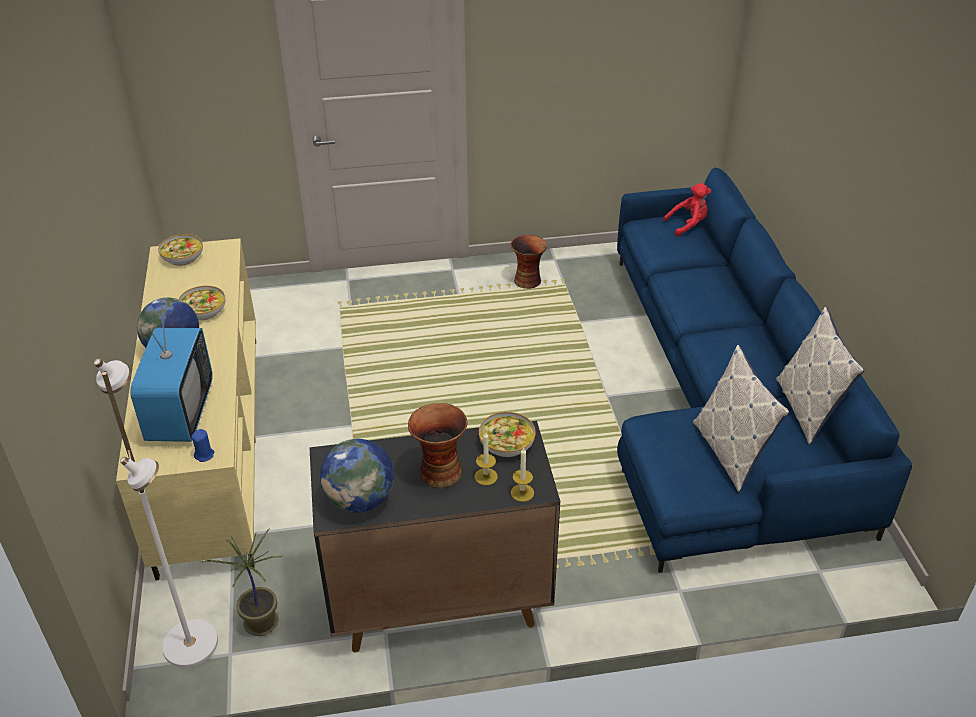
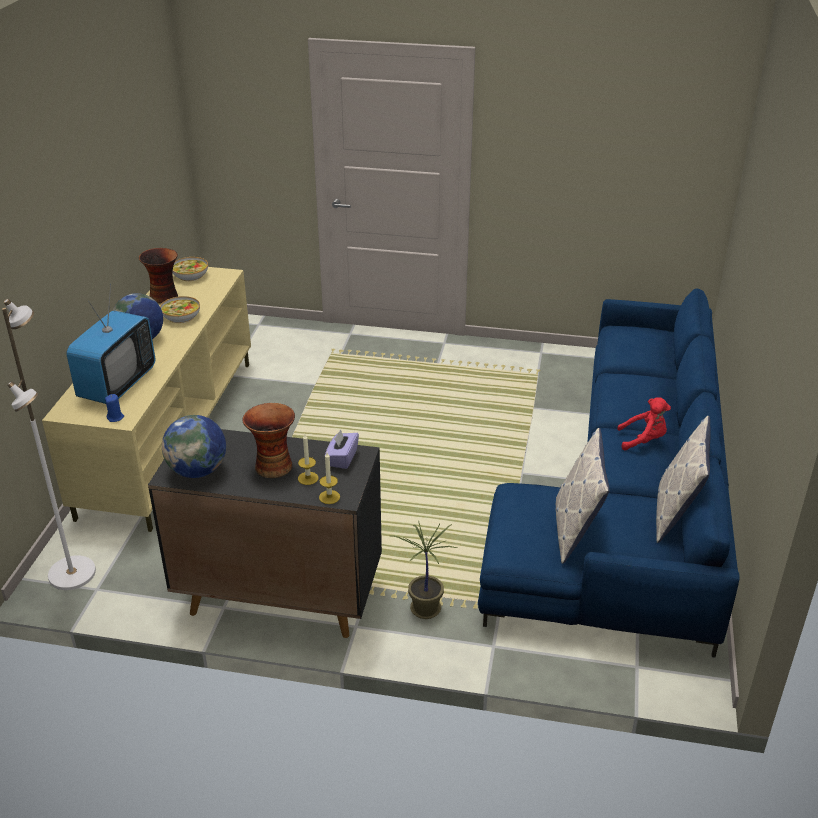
camera: 20 degrees right, 5 degrees down
(260, 623) = (131, 573): potted plant -> potted plant (424, 608)
(507, 444) = (342, 458): bowl -> purple tissue box
(528, 280) = (506, 364): vase -> vase (164, 296)
(688, 225) = (658, 337): red plush toy -> red plush toy (643, 440)

